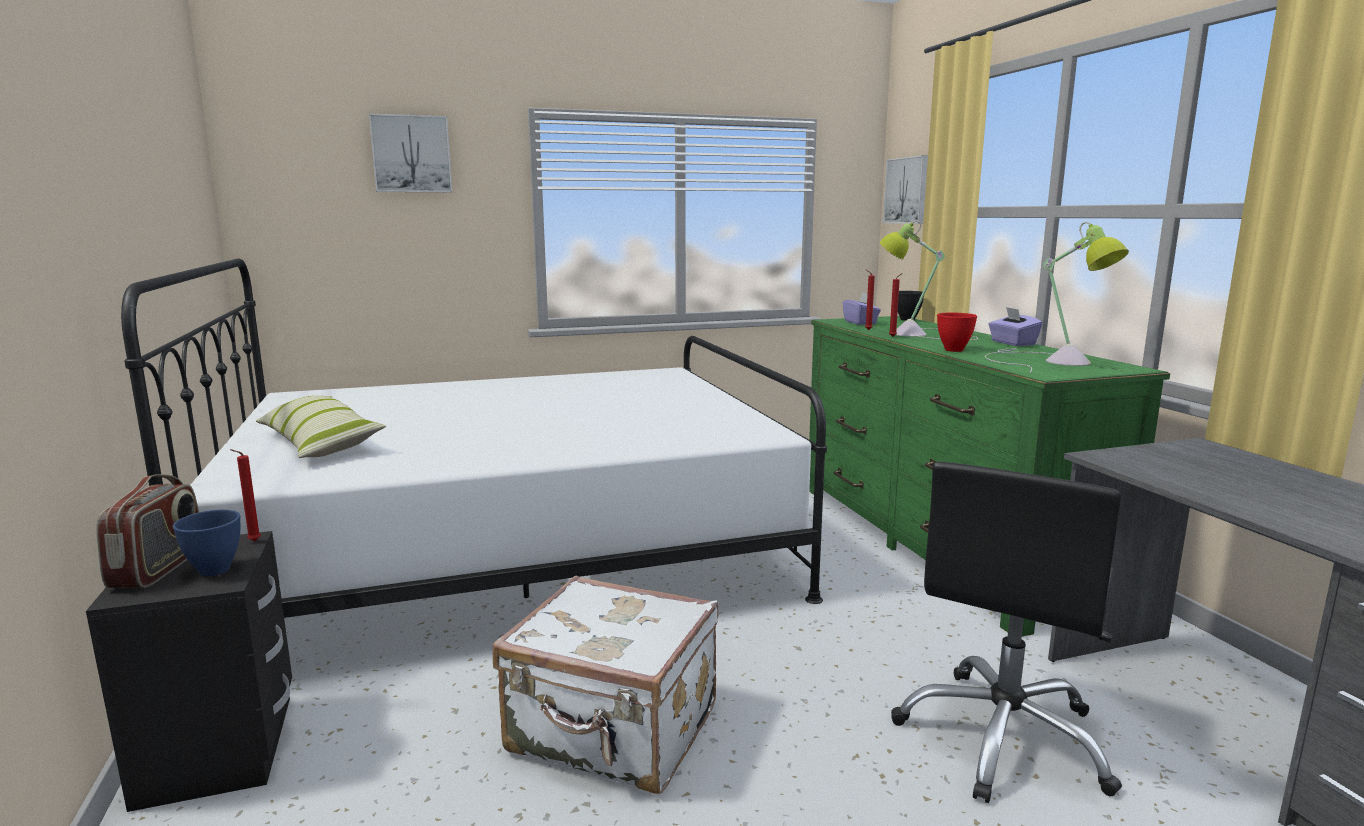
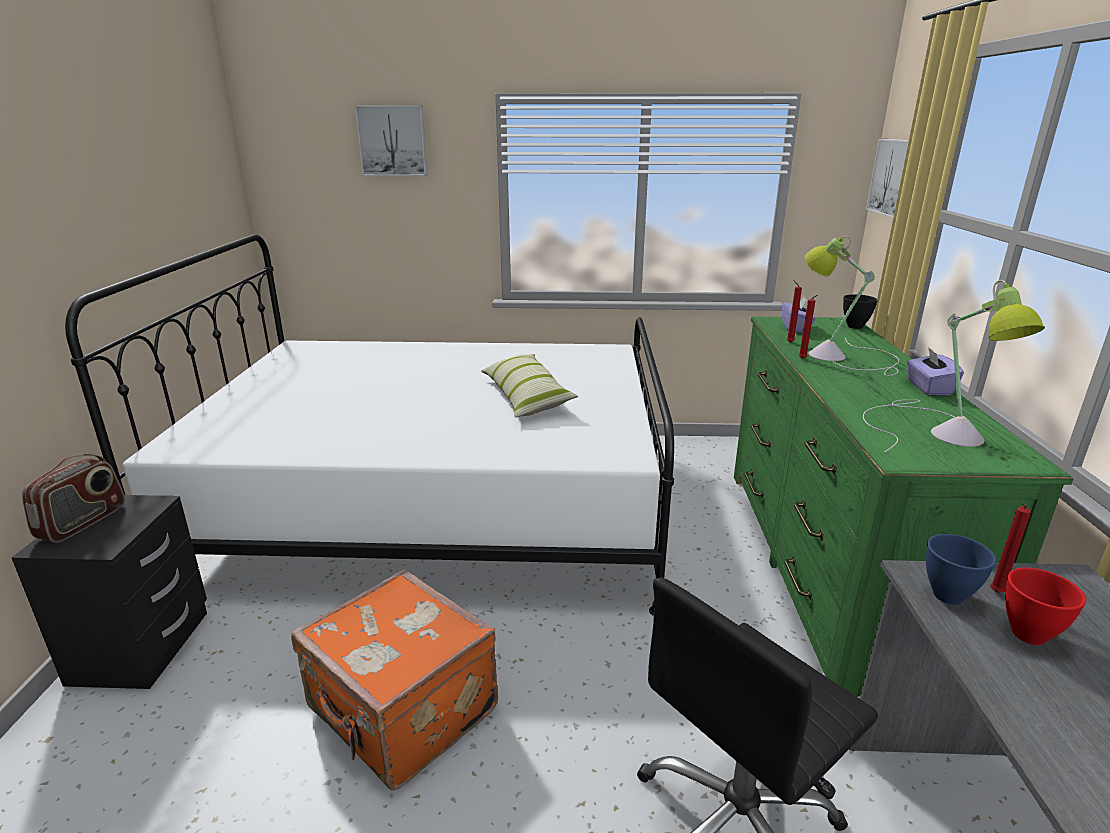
camera: 20 degrees right, 10 degrees up
(213, 571) = (110, 533): blue bowl -> blue bowl (946, 596)
(252, 542) = (157, 506): red candle -> red candle (994, 593)
(319, 443) = (266, 408): pillow -> pillow (526, 397)
(614, 732) = (401, 712): white suitcase -> orange suitcase
(953, 350) = (843, 394): red bowl -> red bowl (1028, 636)

